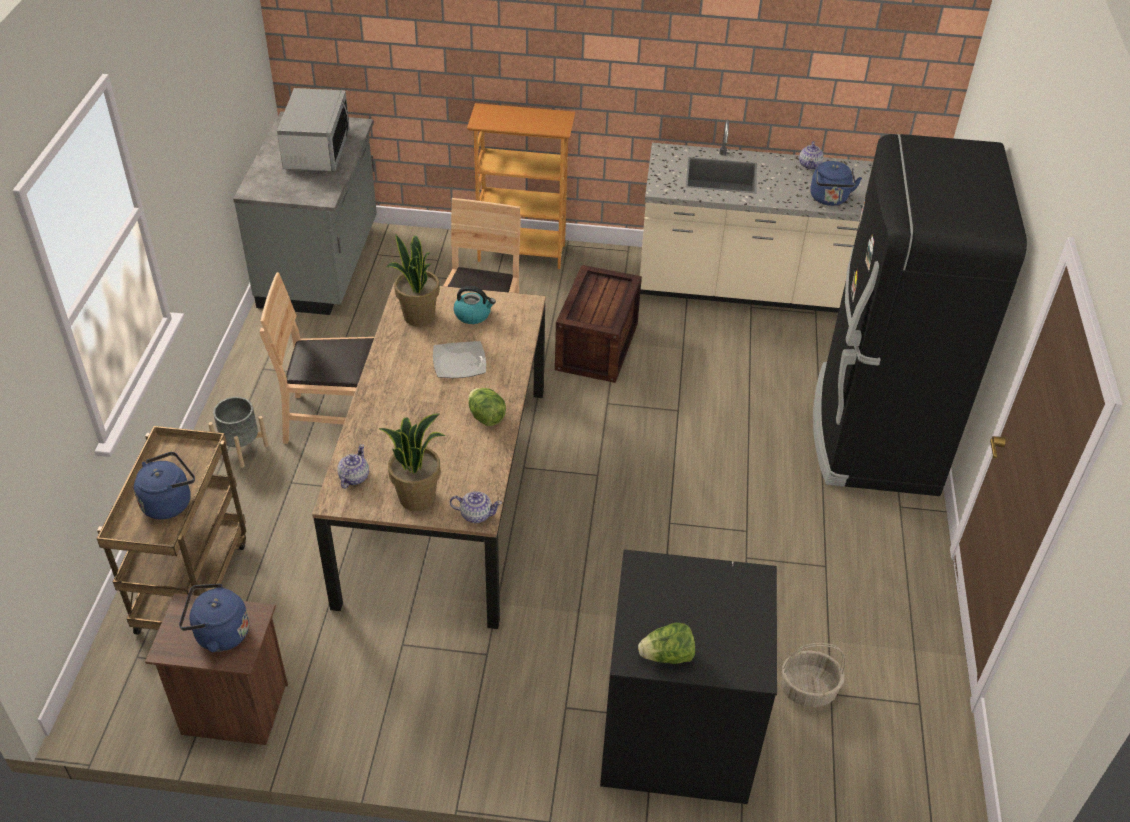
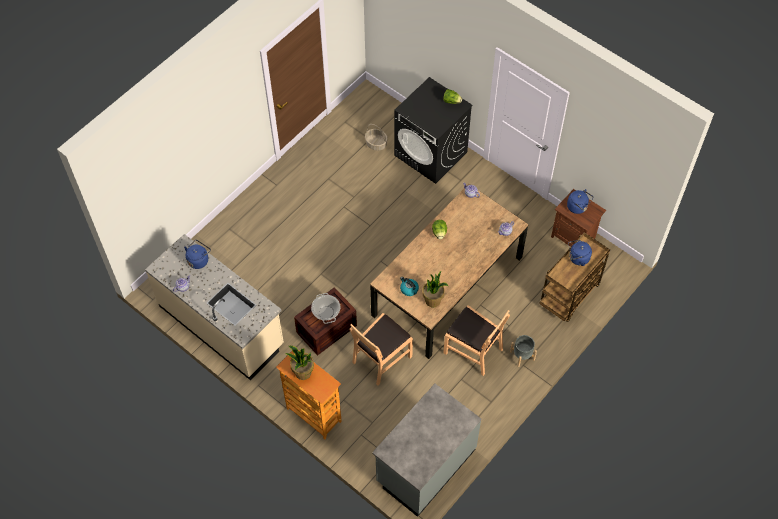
camera: 145 degrees left, 15 degrees up
(316, 150) = (419, 437): microwave -> none
(417, 497) = (487, 211): potted plant -> potted plant (303, 373)
(459, 362) = (432, 266): plate -> none
(598, 302) = (326, 312): none -> cooking pot
(874, 432) = (251, 219): black fridge -> none

